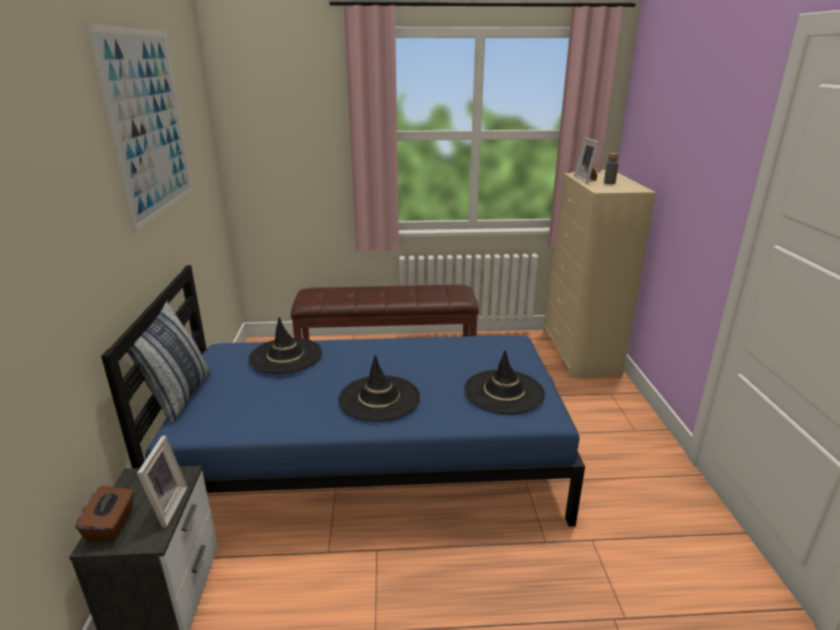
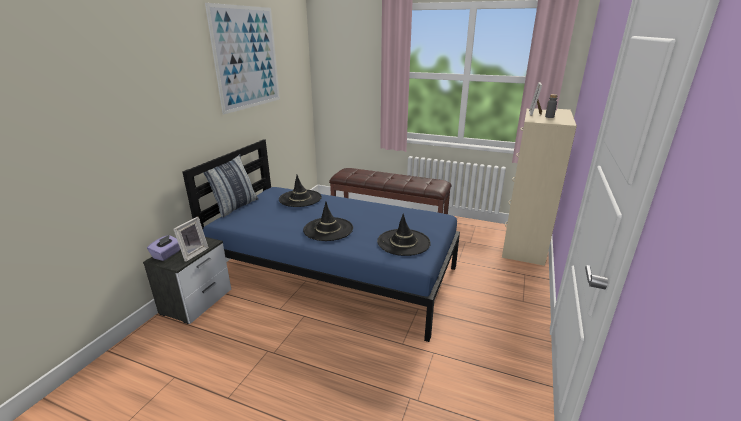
camera: 25 degrees right, 0 degrees up
(112, 525) = (167, 254): brown tissue box -> purple tissue box

